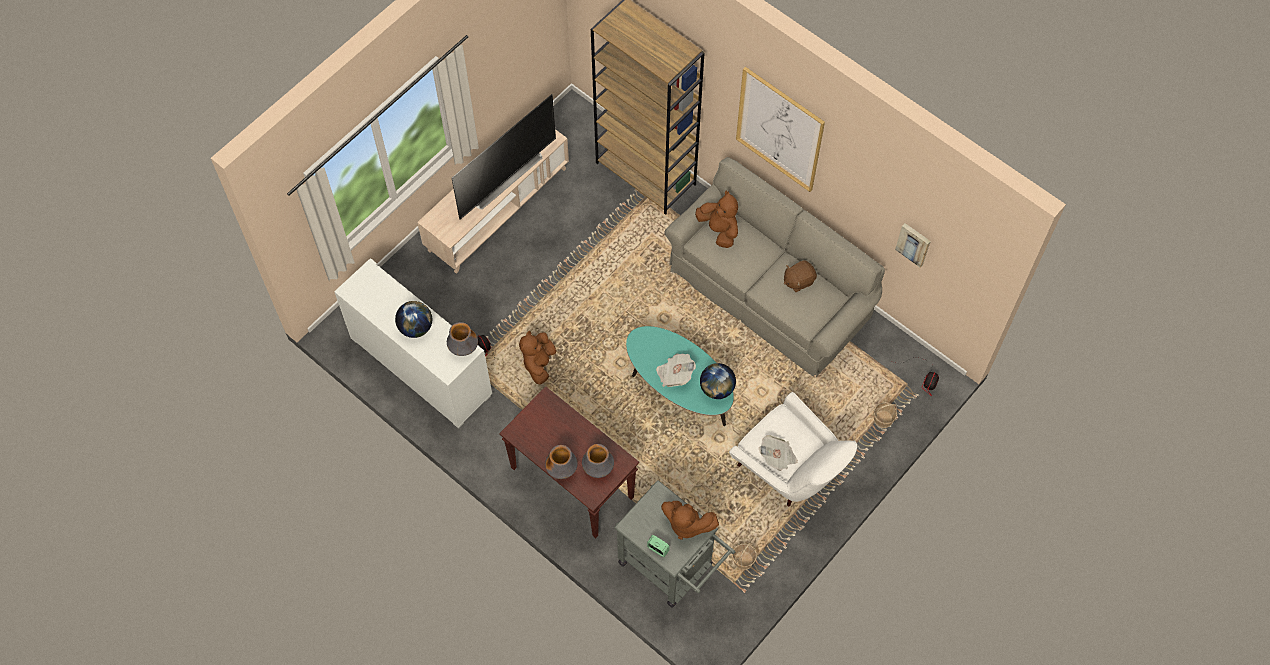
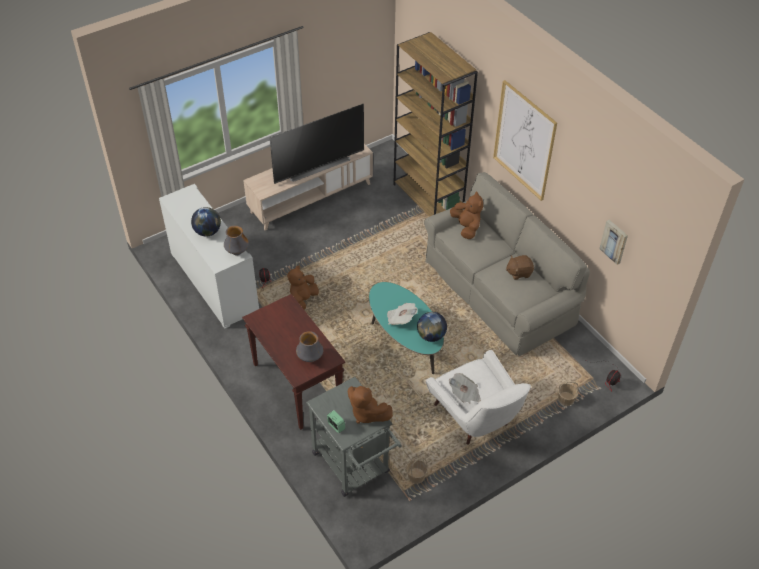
camera: 15 degrees right, 15 degrees down
(562, 469) = (281, 352): vase -> none

